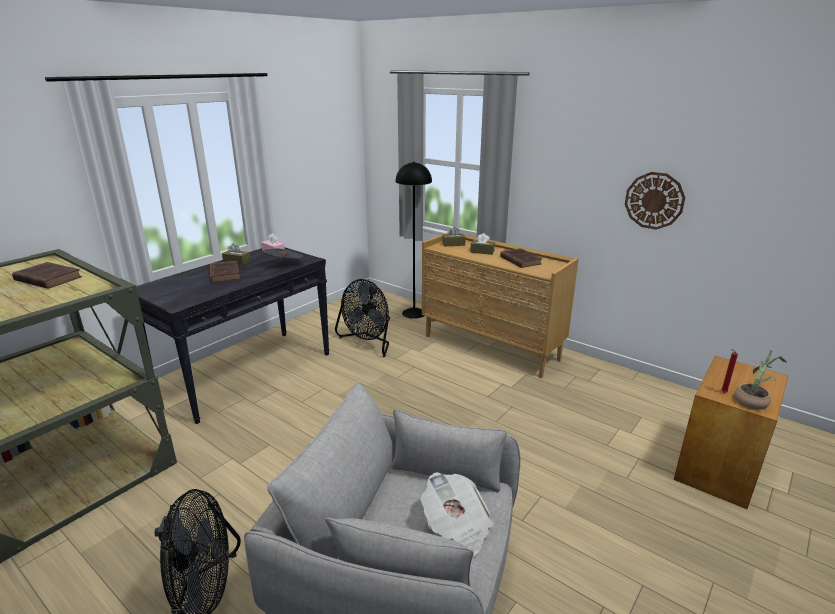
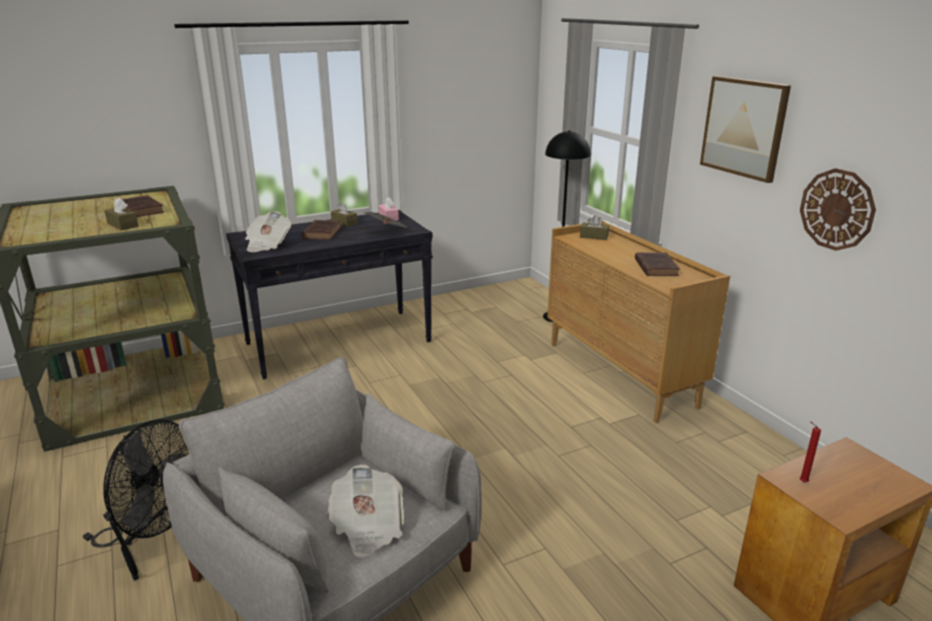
camera: 25 degrees right, 0 degrees up
(181, 293) = (267, 245): none -> newspaper
(368, 341) = (482, 337): black fan -> none
(482, 251) = (619, 250): brown tissue box -> brown tissue box (122, 225)
(571, 148) = (744, 127): none -> picture
(753, 401) = (837, 503): potted plant -> none

